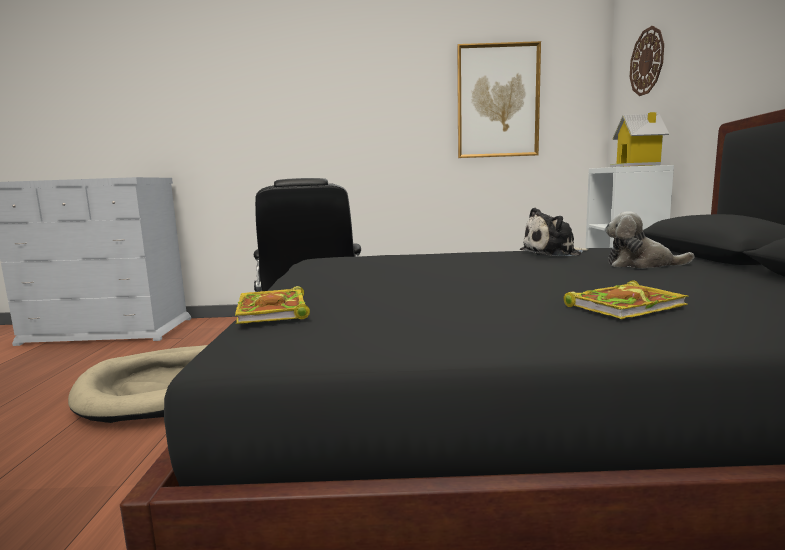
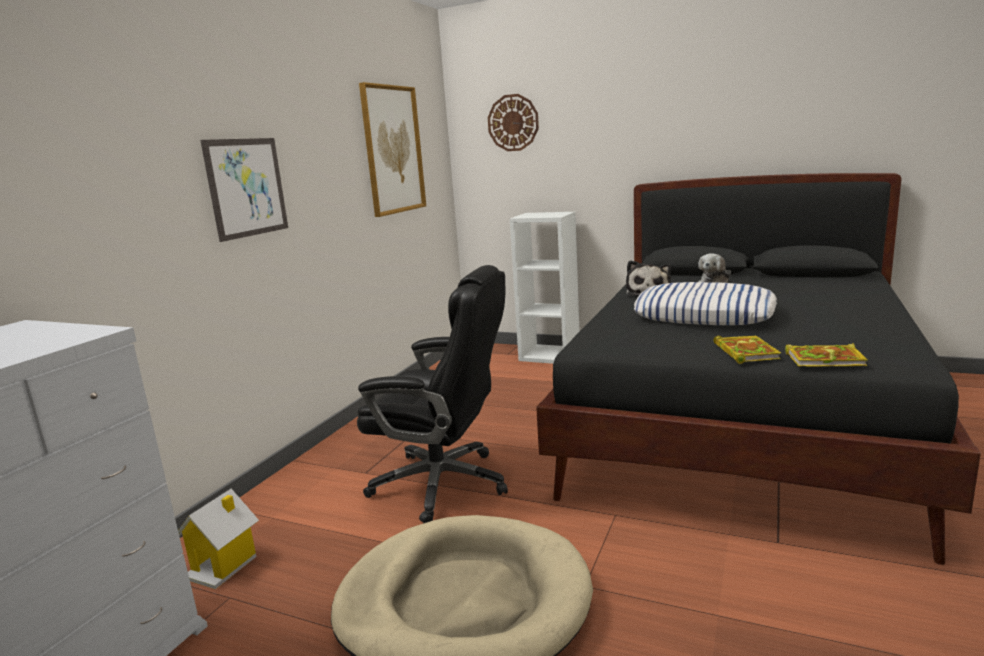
camera: 65 degrees left, 5 degrees up
(319, 125) = (247, 187): none -> picture
(460, 270) = (704, 315): none -> pillow
(625, 306) = (827, 302): book -> book (745, 352)
(637, 166) = (552, 214): toy house -> toy house (224, 565)

